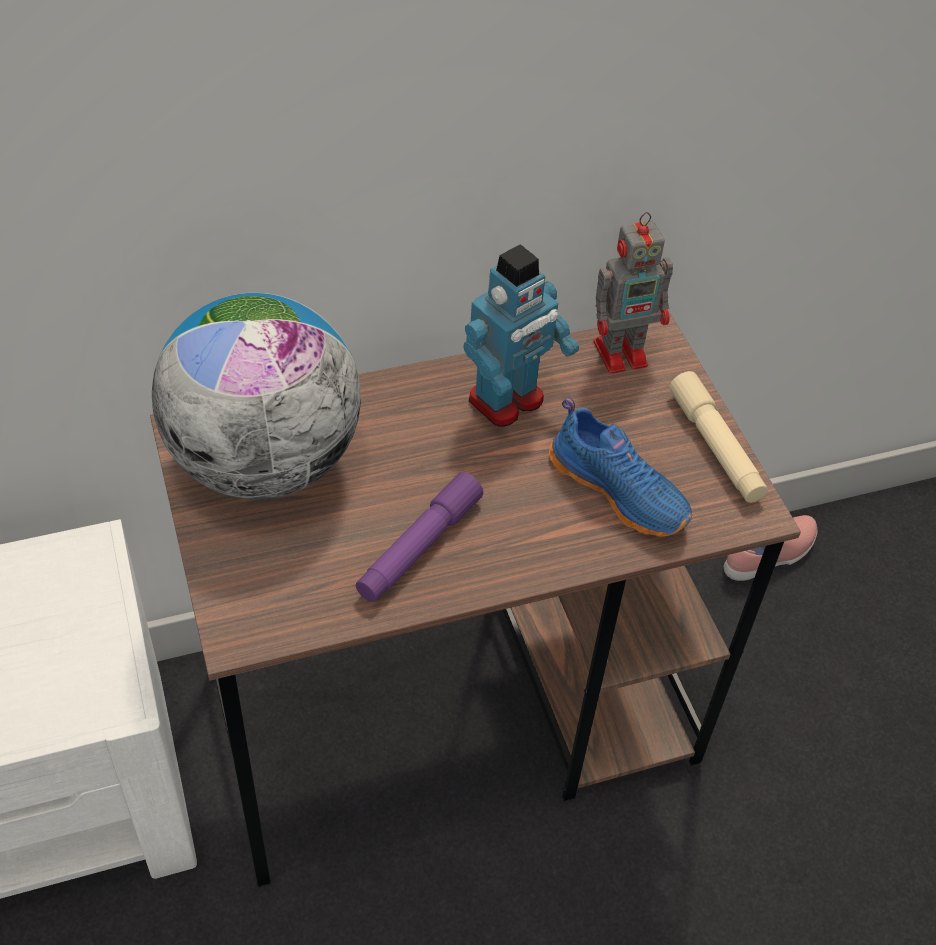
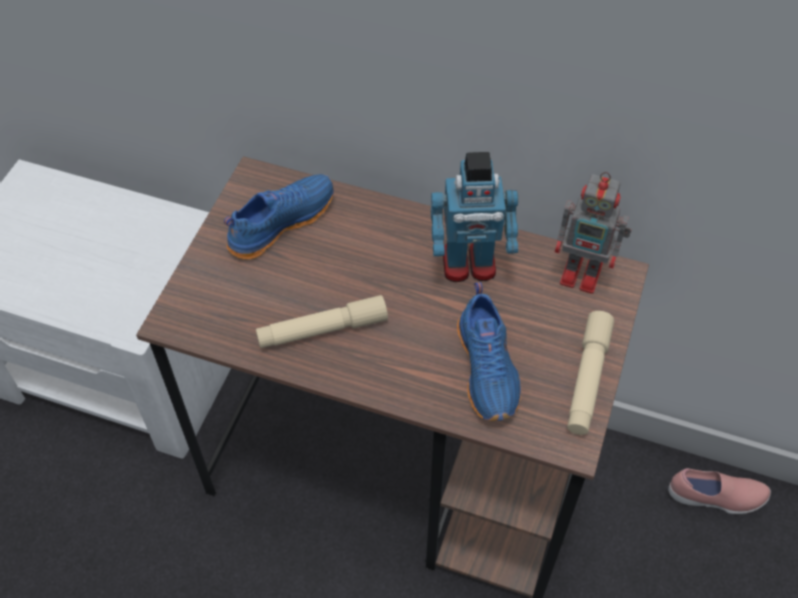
camera: 40 degrees right, 5 degrees up
(264, 463) = (280, 222): globe -> blue shoe
(419, 547) = (322, 330): purple flashlight -> beige flashlight

